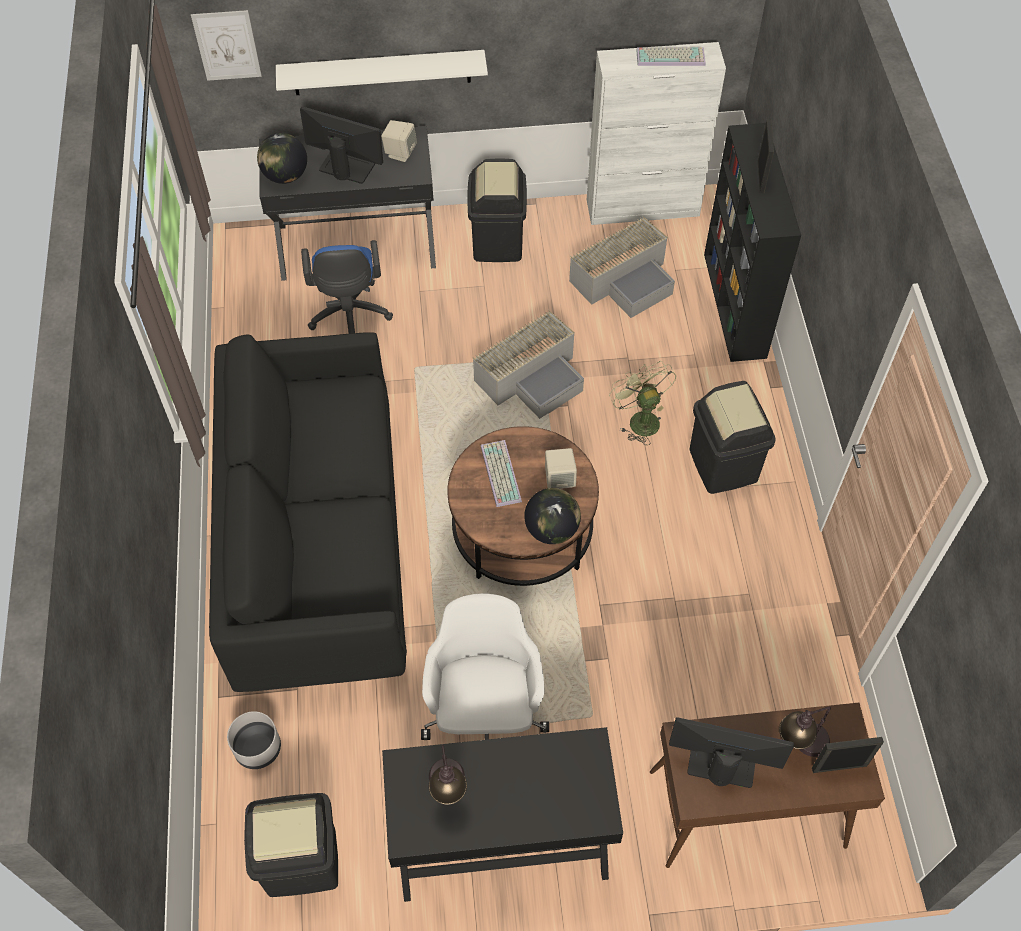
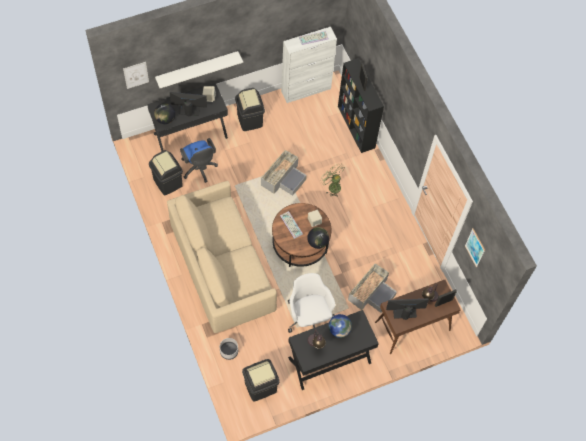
camera: 20 degrees left, 5 degrees up
(317, 544) = (222, 268): black sofa -> beige sofa
(525, 766) = (339, 330): none -> globe
(625, 279) = (308, 125): grey storage box -> grey storage box (372, 292)
(723, 465) = (370, 197): black trash can -> black trash can (168, 182)
(965, 628) = (475, 247): none -> picture

